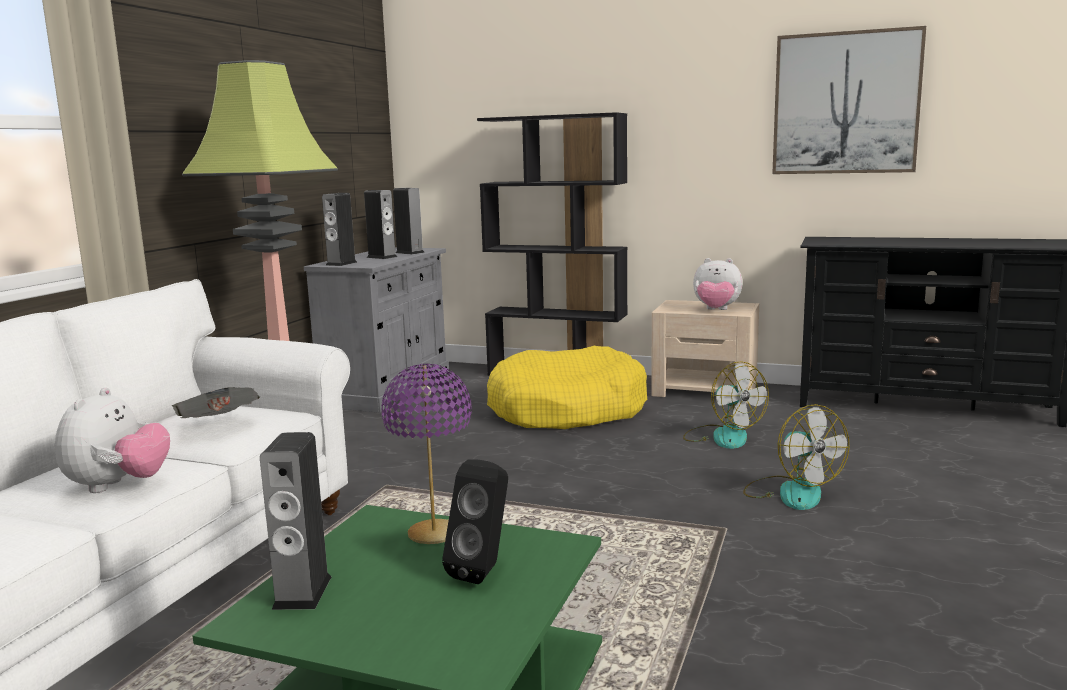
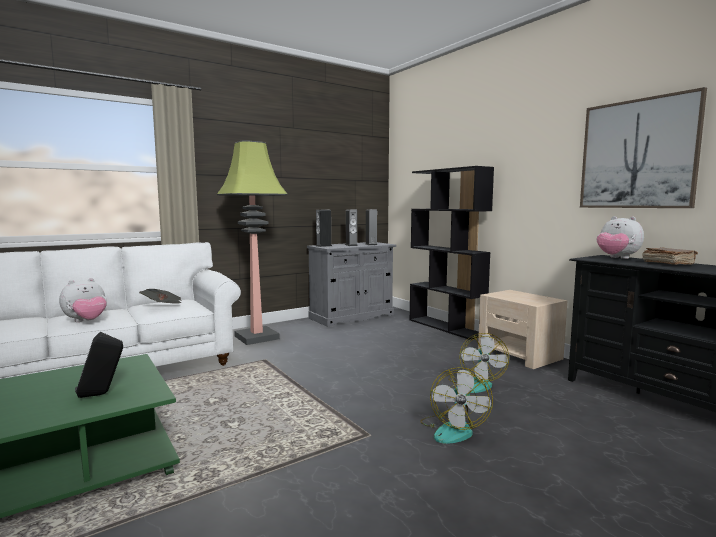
camera: 35 degrees right, 5 degrees down
(302, 592) = (42, 379): speaker -> none
(434, 534) = (131, 373): purple table lamp -> none
(566, 410) = (414, 346): yellow dog bed -> none
(716, 310) = (523, 299): plush toy -> plush toy (617, 258)
(905, 241) = (667, 264): none -> brown book

